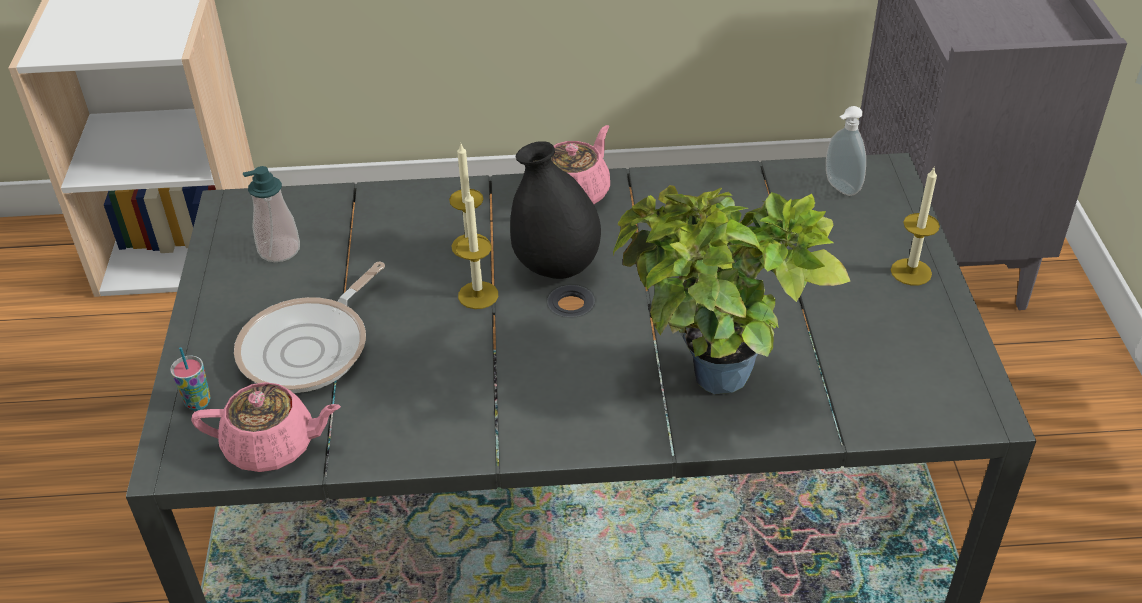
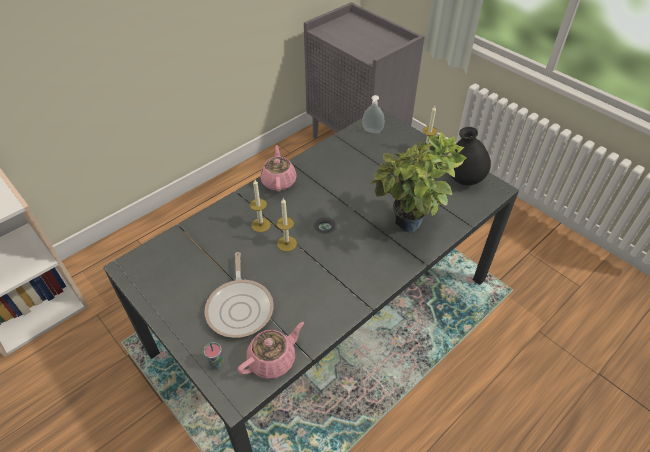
camera: 40 degrees left, 5 degrees up
(279, 250) = (176, 273): soap dispenser -> none
(556, 267) = (305, 215): black vase -> black vase (464, 180)

